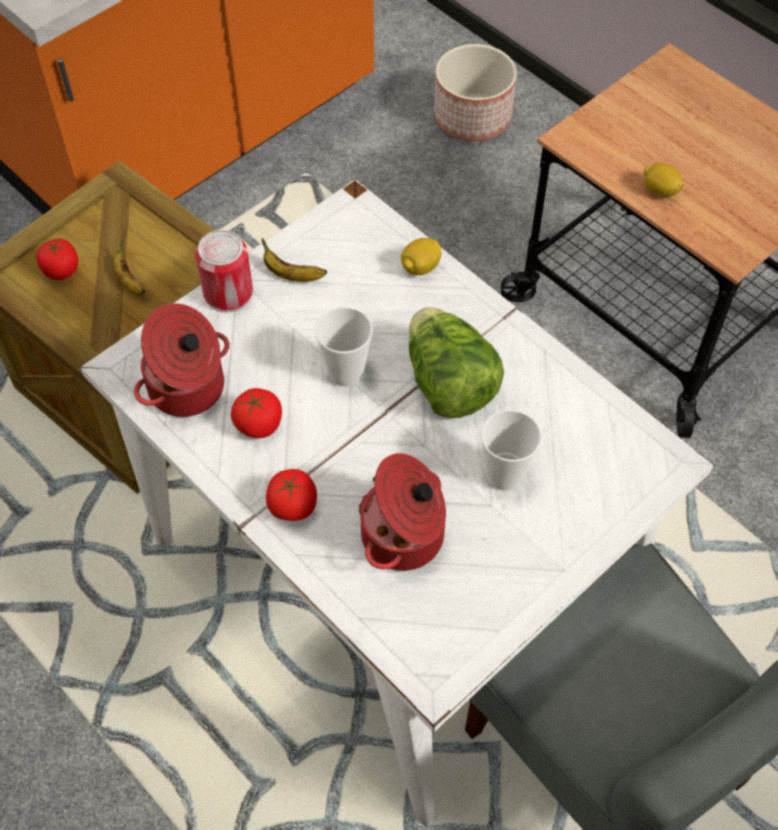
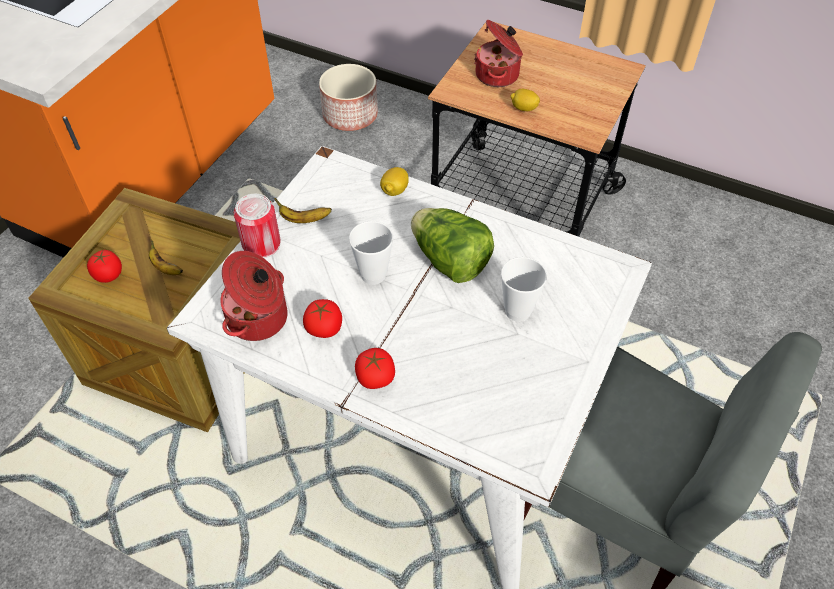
camera: 20 degrees left, 5 degrees down
(405, 537) = (467, 374): cooking pot -> cooking pot (498, 75)

